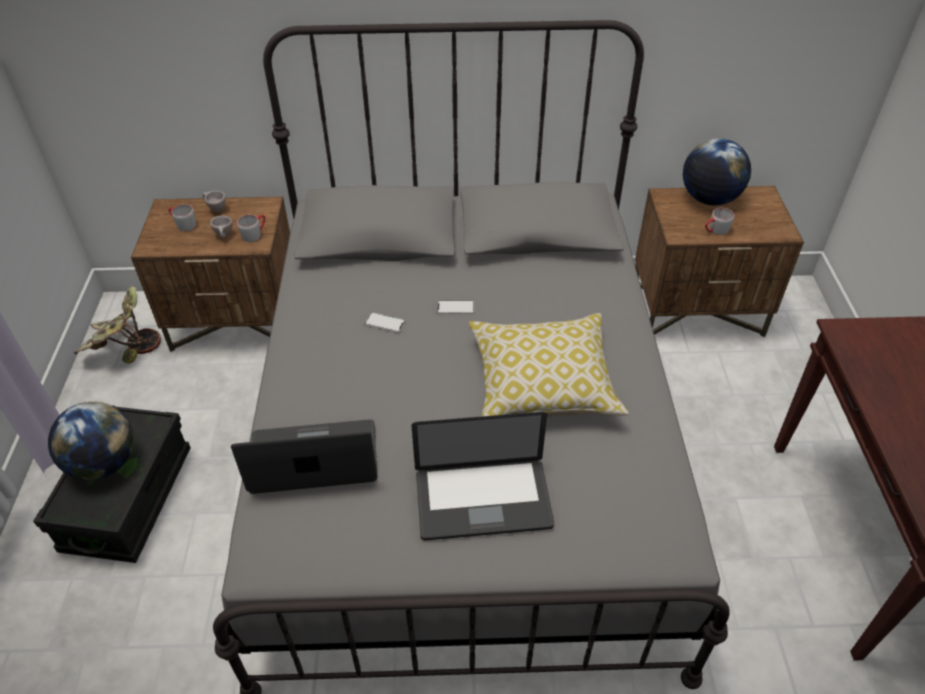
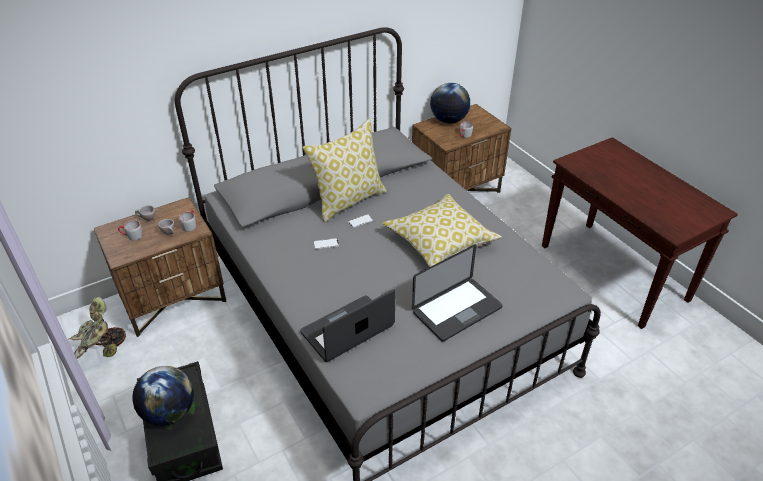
camera: 30 degrees left, 5 degrees down
(464, 271) = (348, 200): none -> pillow

